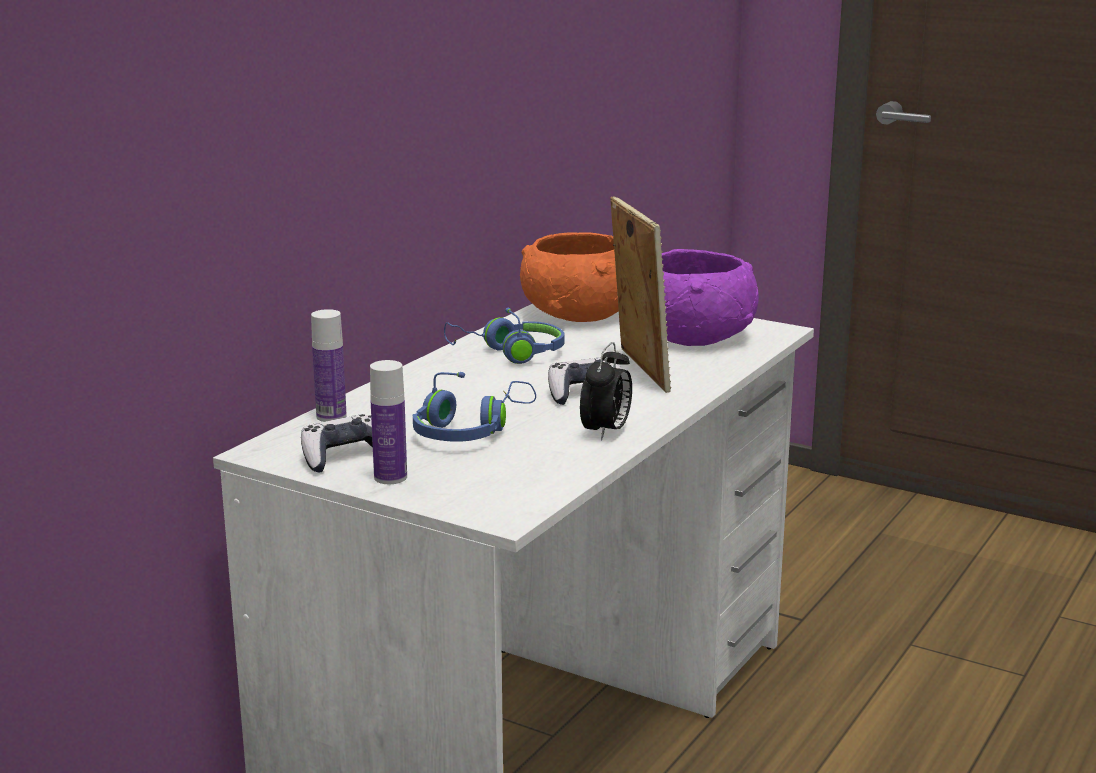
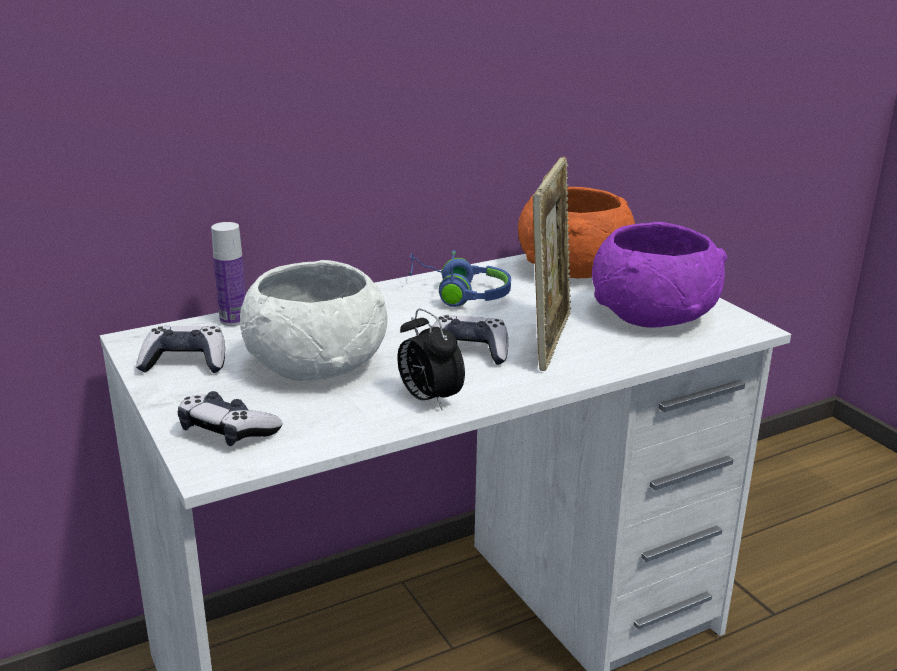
camera: 30 degrees right, 5 degrees up
(390, 477) = (186, 394): bottle -> none
(470, 430) = (316, 364): blue headphones -> white bowl
(476, 492) = (227, 431): none -> game controller
(606, 432) = (428, 399): alarm clock -> alarm clock turned 90 degrees clockwise

